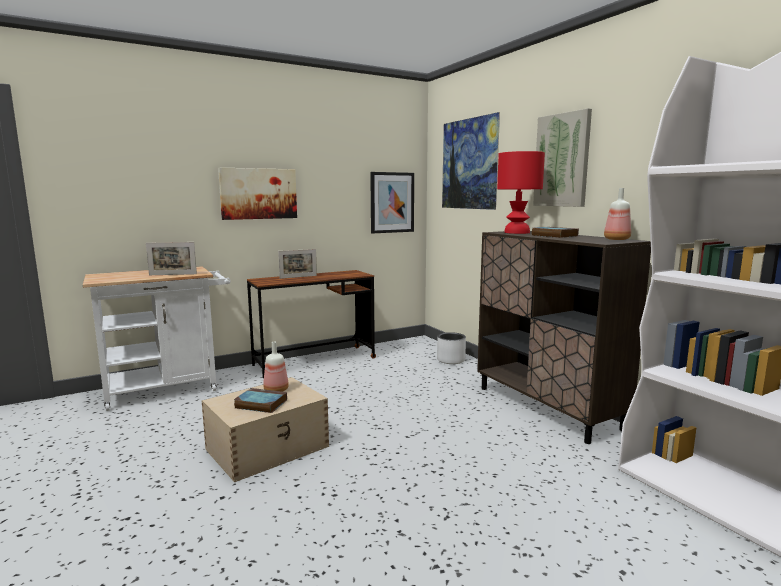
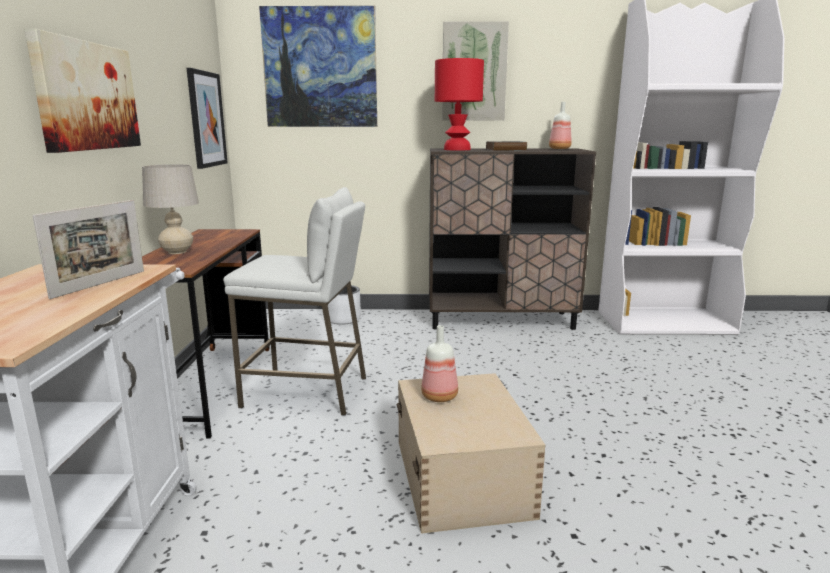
camera: 60 degrees left, 5 degrees up
(259, 404) = (479, 414): book -> none
(298, 277) = (177, 252): picture frame -> beige table lamp
(332, 382) = (307, 392): none -> white stool

